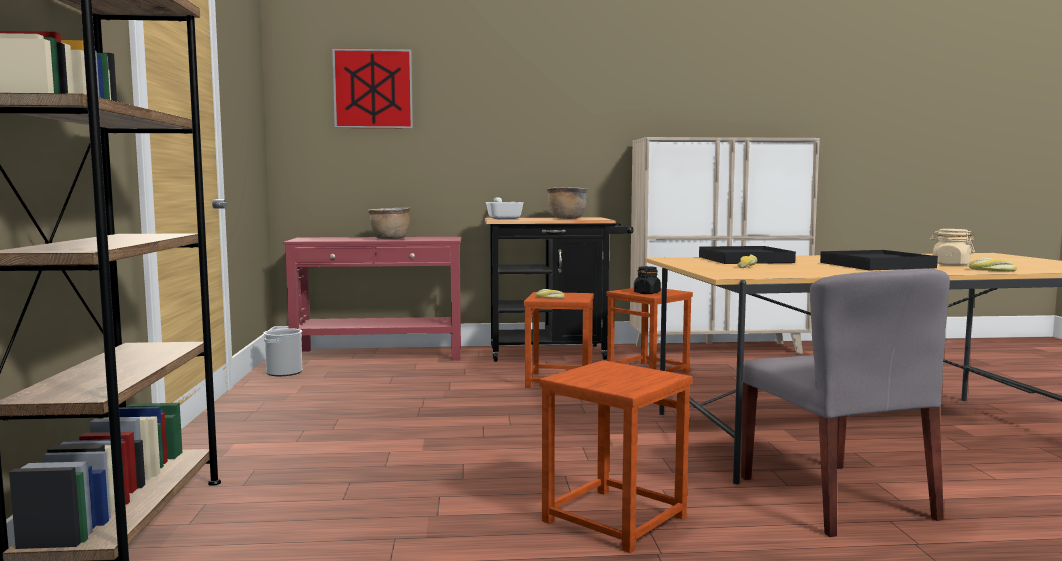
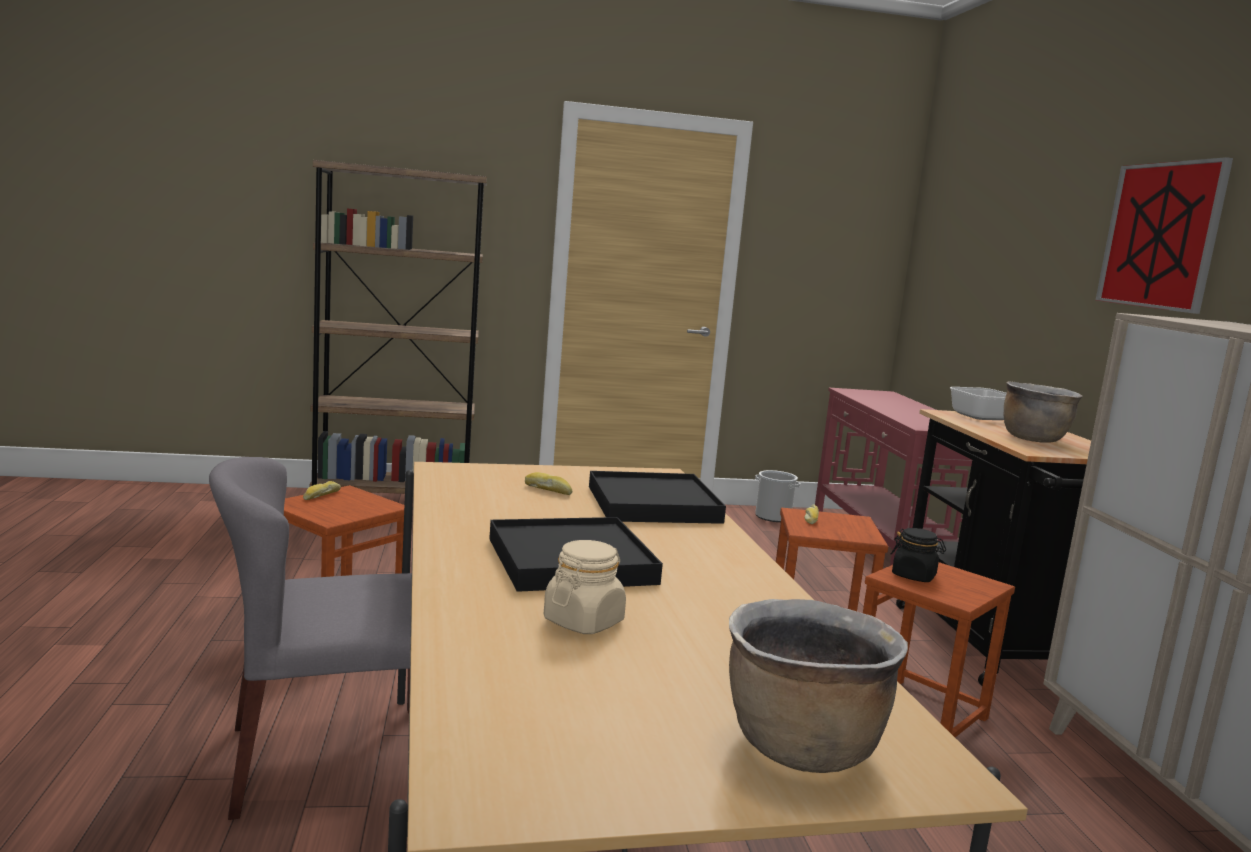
camera: 85 degrees right, 5 degrees up
(373, 89) = (976, 217): picture -> picture (1161, 235)
(390, 239) = (898, 411): brown cooking pot -> brown cooking pot (799, 747)
(992, 270) = (466, 625): bread -> bread (321, 495)

